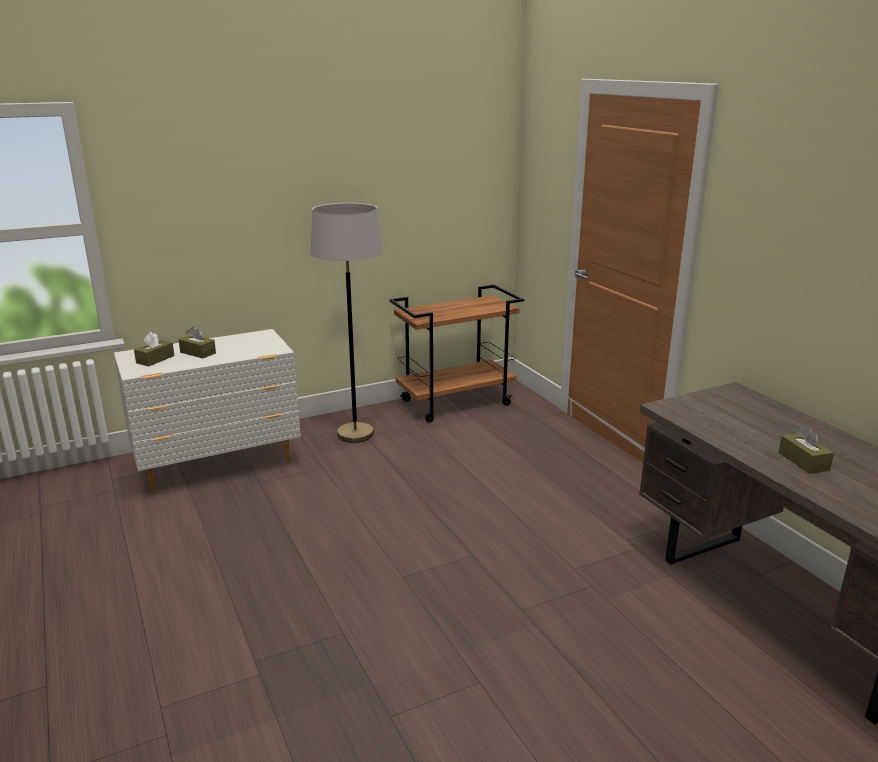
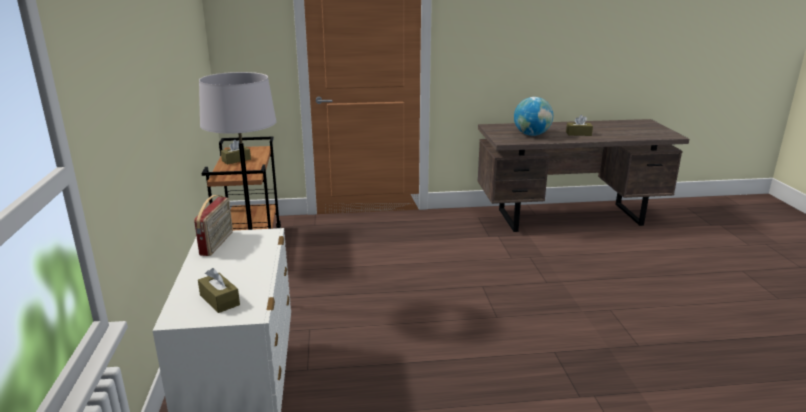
camera: 70 degrees left, 0 degrees up
(198, 353) = (227, 274): brown tissue box -> brown tissue box (236, 160)
(252, 338) = (217, 243): none -> radio
(734, 423) = (532, 135): none -> globe

